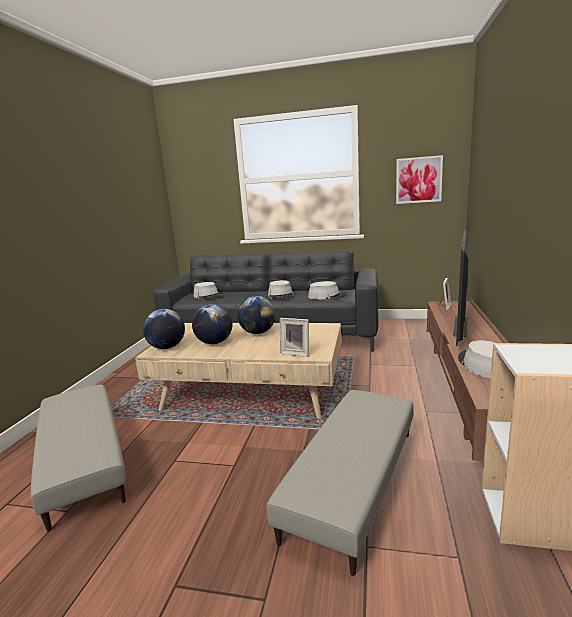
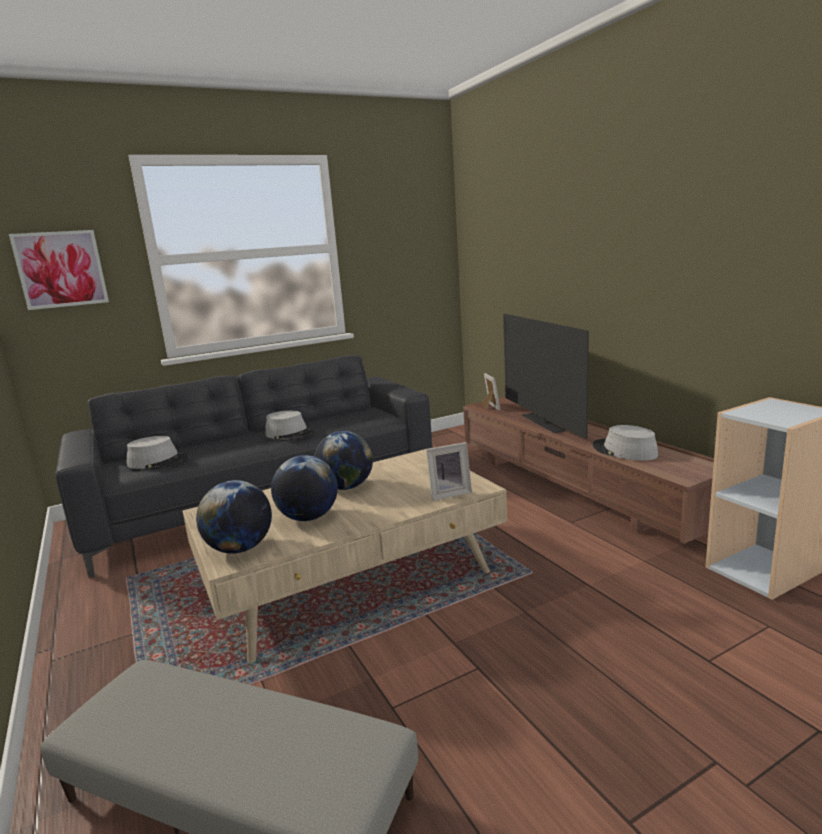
camera: 40 degrees left, 0 degrees up
(327, 296) = (359, 421): grey hat -> none
(353, 481) = (615, 614): grey ottoman -> none
(418, 180) = (408, 258): picture -> picture (61, 269)

